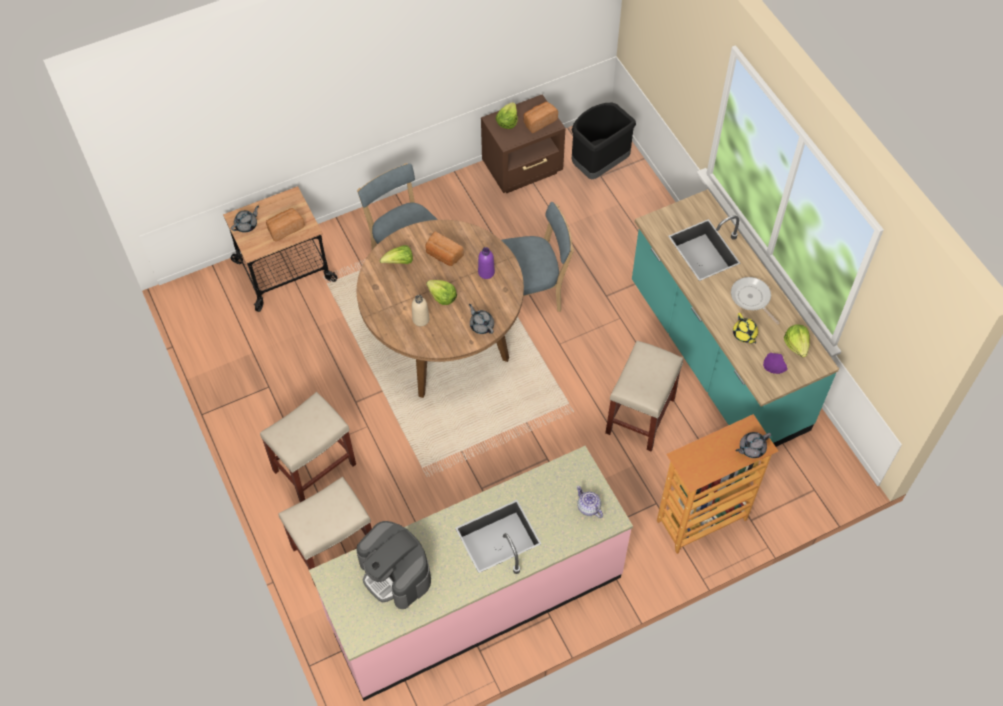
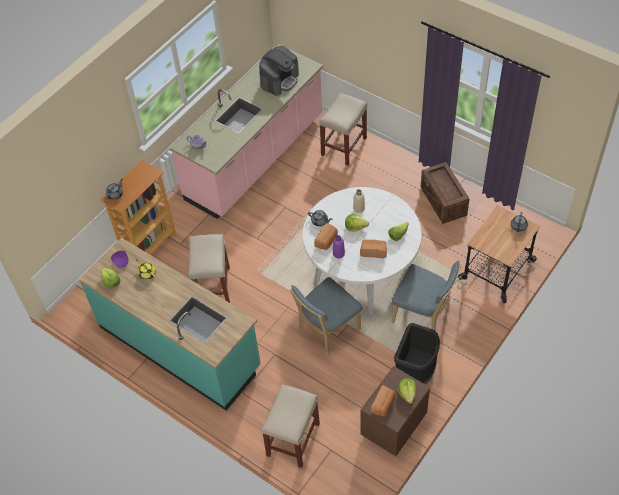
camera: 155 degrees right, 5 degrees down
(269, 389) = (443, 201): none -> crate
(285, 228) = (492, 235): bread -> bread (327, 241)
(315, 466) = (385, 177): beige stool -> beige stool (293, 440)
(396, 573) = (279, 80): coffee machine -> coffee machine turned 105 degrees clockwise
(444, 341) = (361, 274): brown dining table -> white dining table
(598, 165) = (337, 459): black trash can -> black trash can (415, 372)
(751, 298) = (151, 299): frying pan -> none

